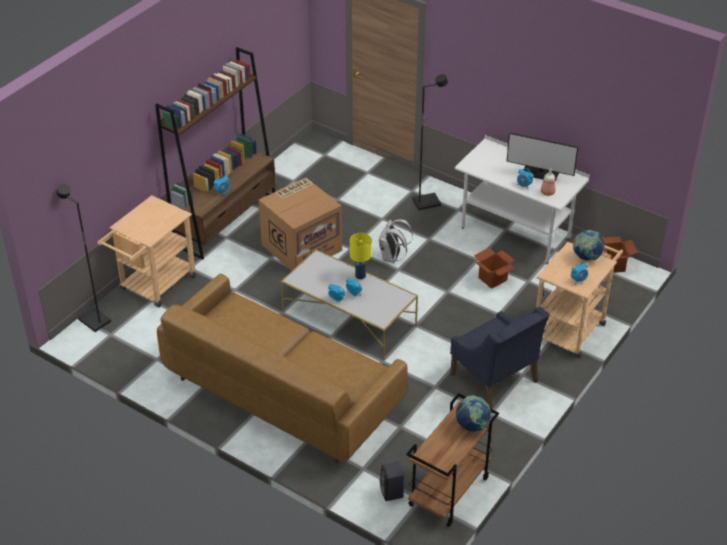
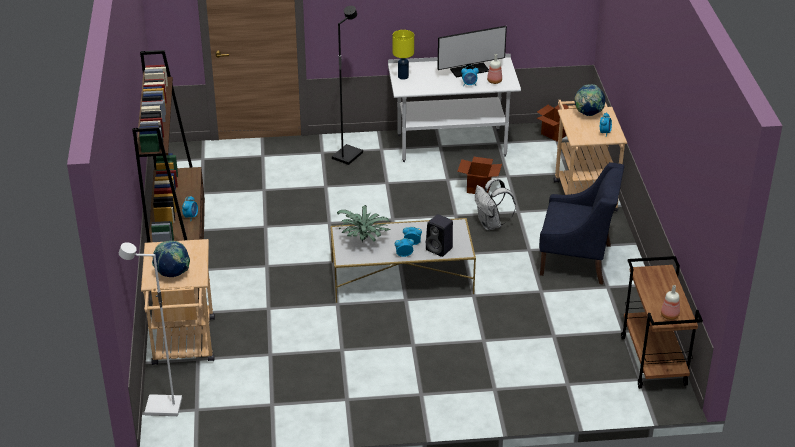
camera: 40 degrees left, 5 degrees down
(93, 321) = (163, 407): black floor lamp -> white floor lamp
(281, 393) = (423, 367): brown sofa -> none
(302, 246) = (283, 242): cardboard box -> none
(324, 272) = (364, 240): none -> potted plant
(360, 275) = (399, 227): yellow table lamp -> yellow table lamp (403, 76)
(392, 257) = (375, 212): white backpack -> white backpack (491, 224)
(392, 492) = (613, 387): black speaker -> black speaker (440, 249)
(436, 456) = (669, 315): none -> bottle
(472, 426) = (664, 279): globe -> globe (173, 274)

